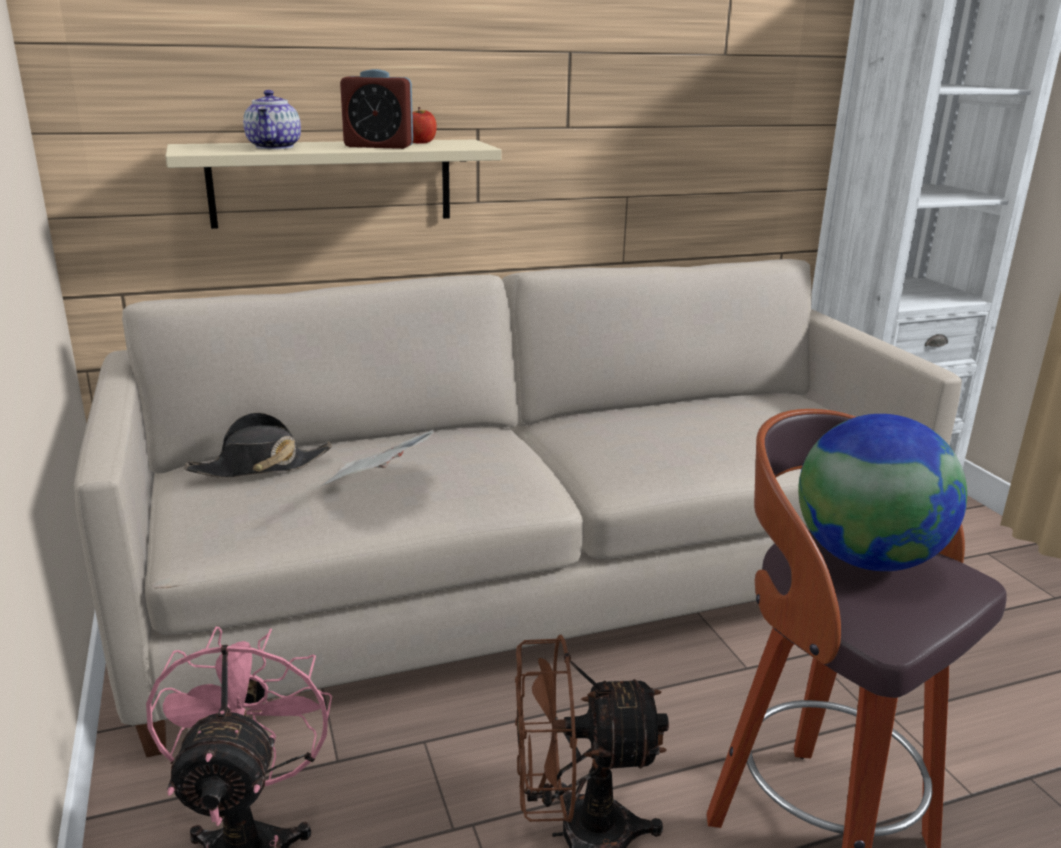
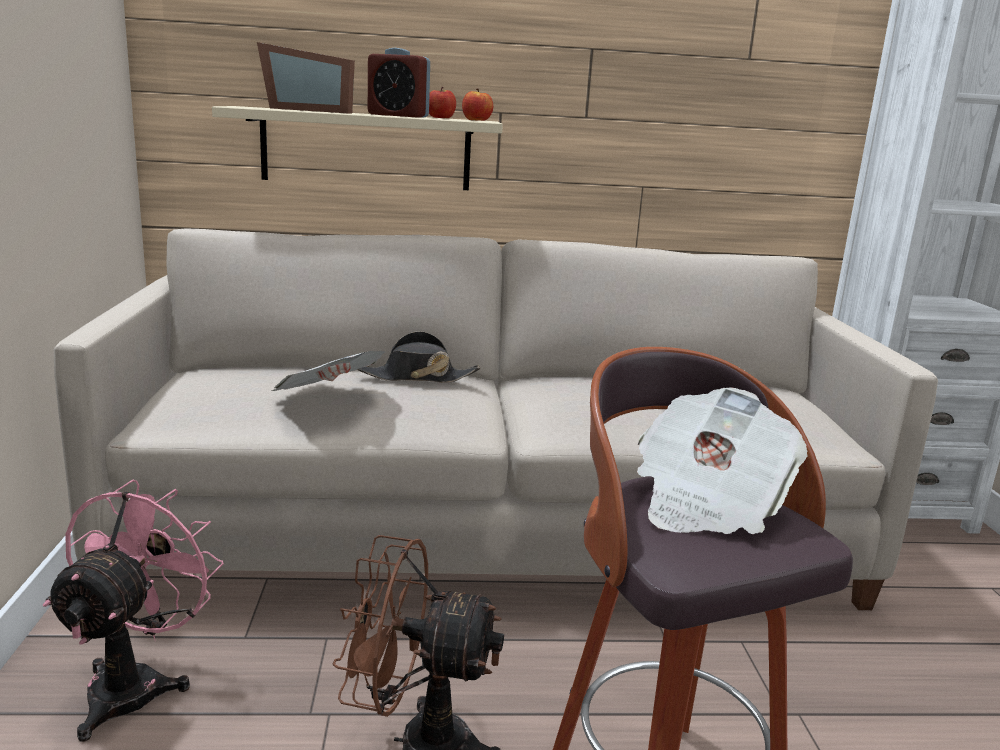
camera: 15 degrees right, 5 degrees down
(260, 466) = (247, 374): black hat -> black hat (418, 377)
(275, 147) = (310, 110): teapot -> picture frame
(465, 144) = (476, 120): none -> apple
(866, 559) = (707, 502): globe -> newspaper

